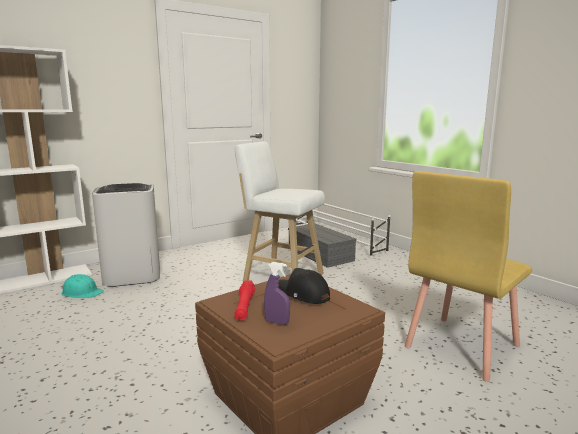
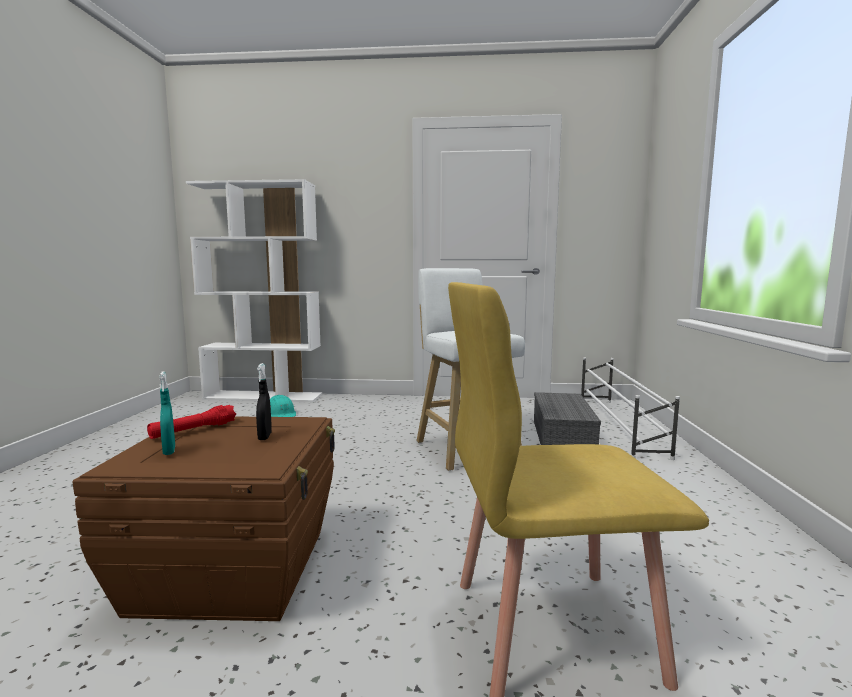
camera: 40 degrees right, 5 degrees down
(133, 275) = (339, 410): white trash can -> none
(277, 322) = (169, 451): purple spray bottle -> turquoise spray bottle
(303, 294) = (265, 437): black cap -> black spray bottle

